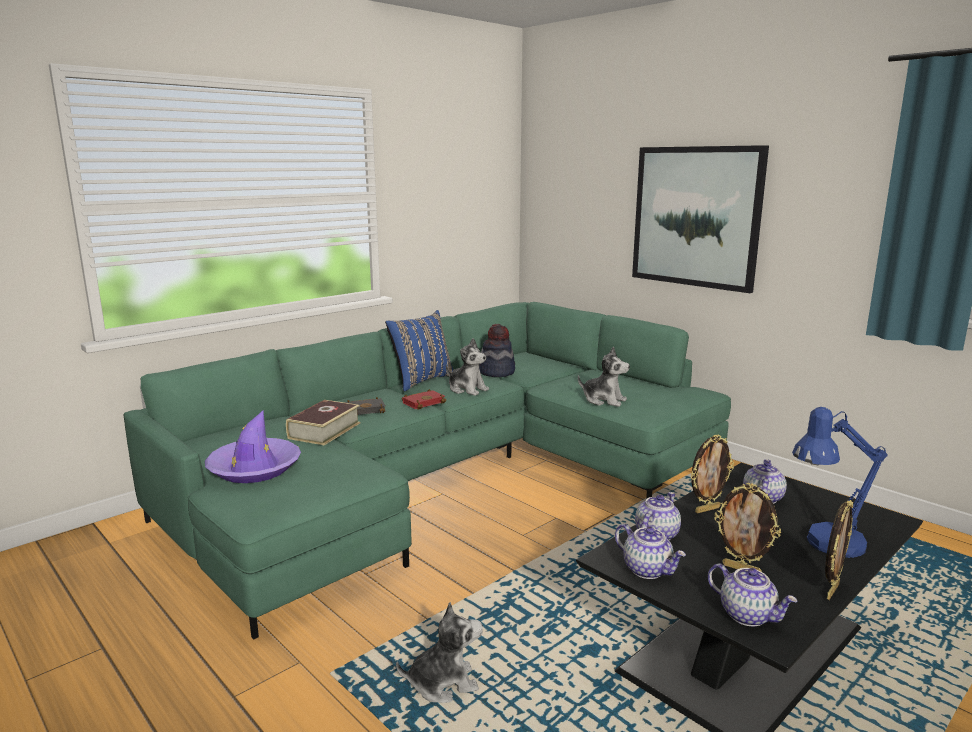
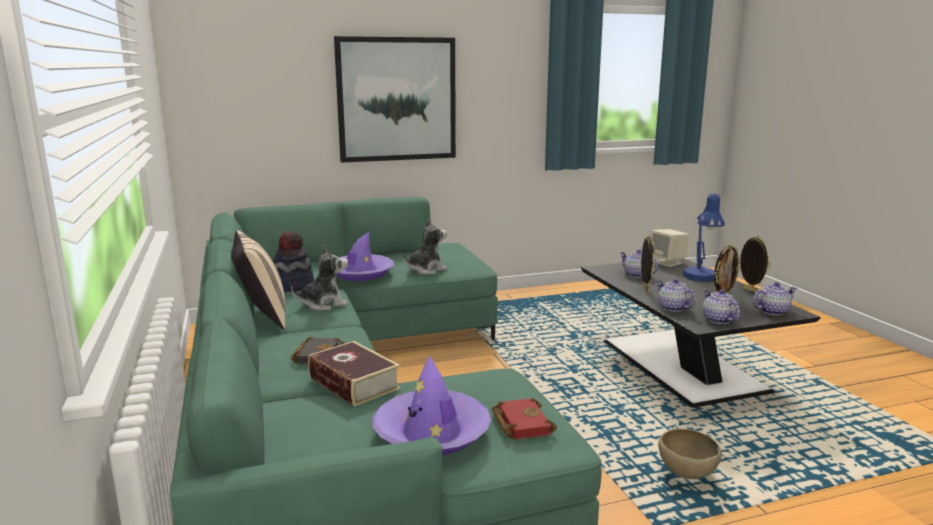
camera: 65 degrees left, 0 degrees up
(421, 381) = (261, 317): blue pillow -> beige pillow
(423, 402) = (333, 327): red book -> red book (520, 423)
(443, 683) = (686, 475): plush toy -> brown bowl
(556, 382) = (360, 273): none -> purple hat
(648, 570) = (718, 320): teapot -> teapot turned 90 degrees counterclockwise
(864, 513) = (667, 263): none -> beige speaker

